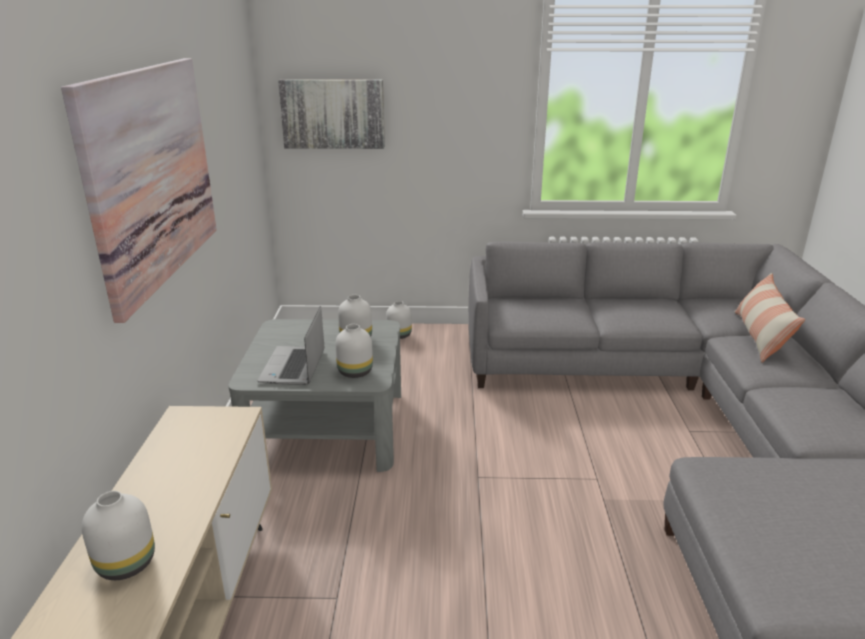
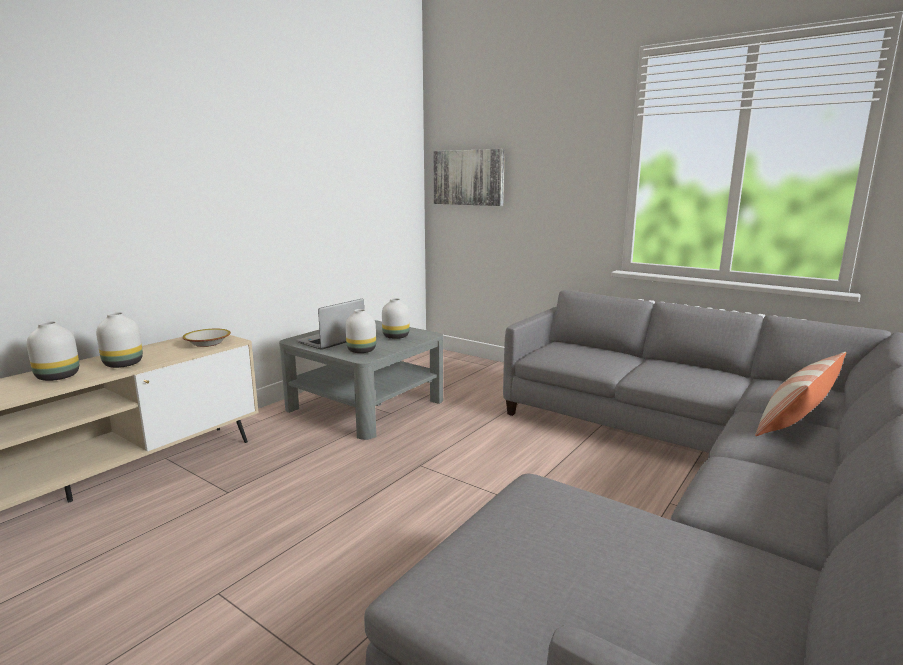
camera: 35 degrees right, 10 degrees down
(152, 175) = (238, 173): picture -> none
(215, 430) = (208, 343): none -> bowl
(399, 335) = (495, 369): white vase -> white vase (124, 364)

